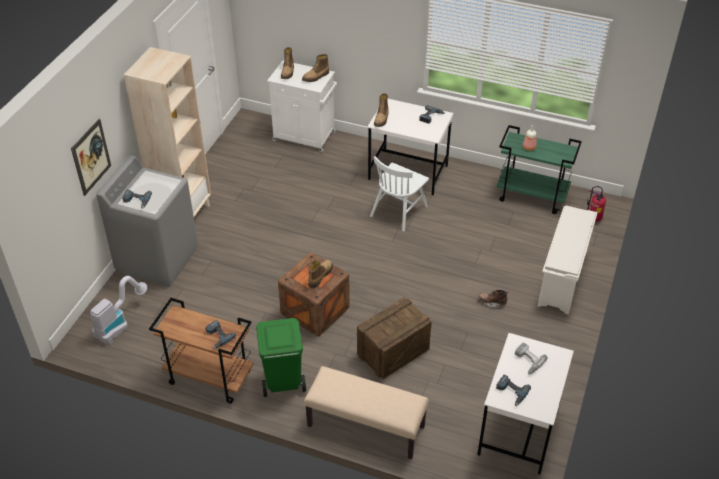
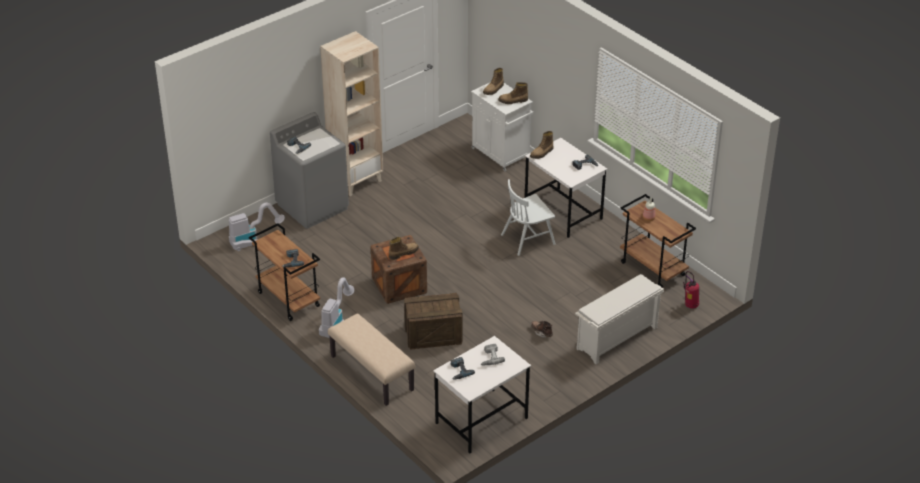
camera: 30 degrees right, 5 degrees down
(91, 157) = (272, 101): picture -> none
(283, 383) = (336, 323): green trash can -> vacuum cleaner
(532, 196) = (653, 269): green cart -> brown cart

